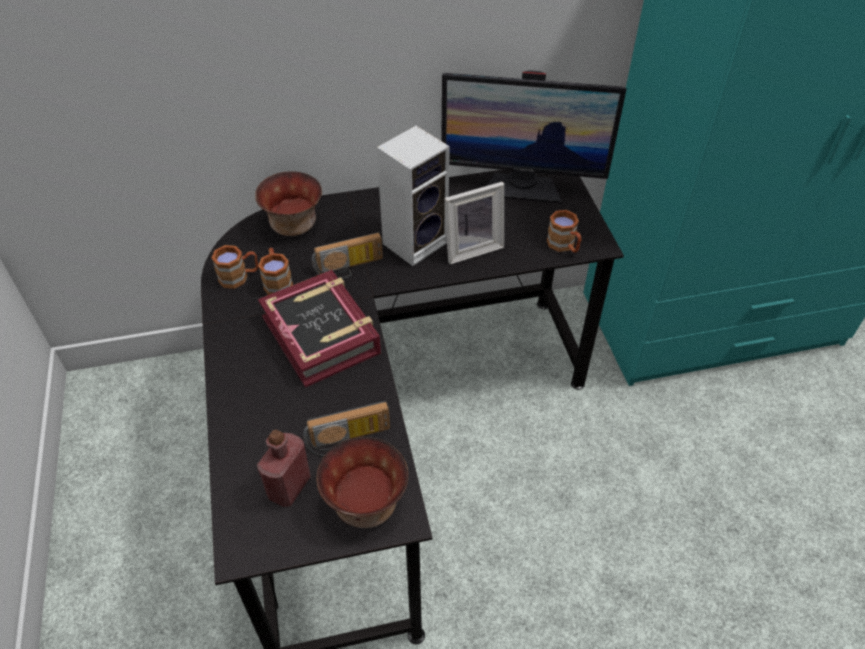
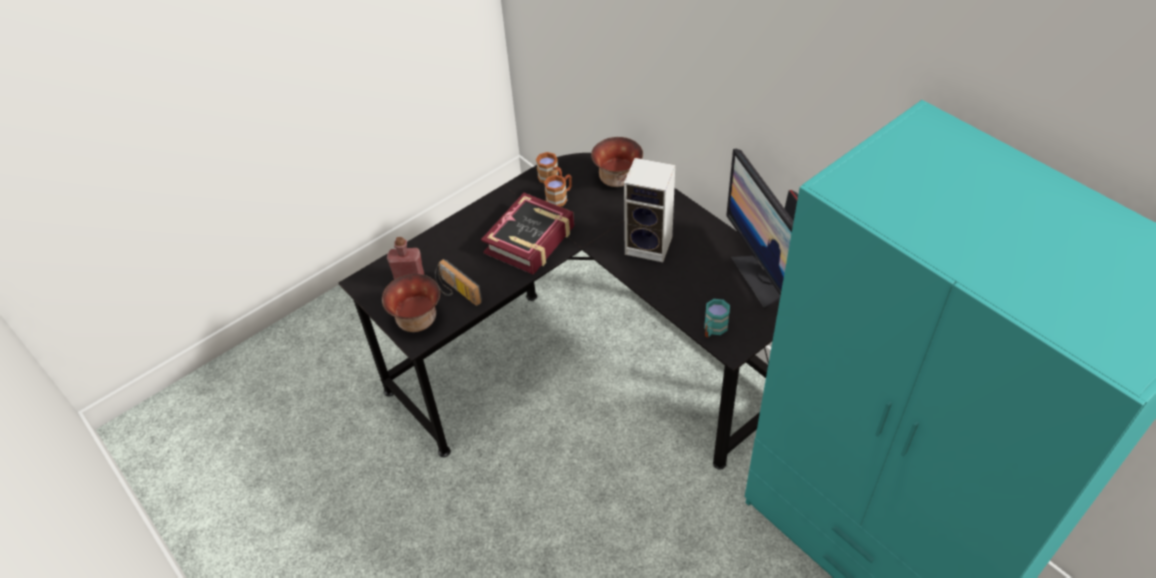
camera: 65 degrees right, 0 degrees up
(349, 269) = (597, 225): radio -> none
(471, 248) = (668, 277): picture frame -> none
(564, 246) = (713, 329): brown mug -> turquoise mug

